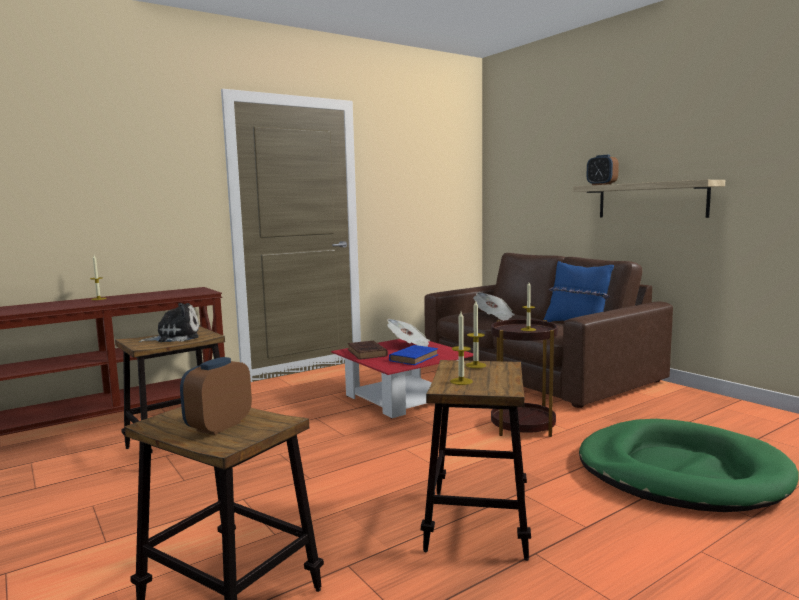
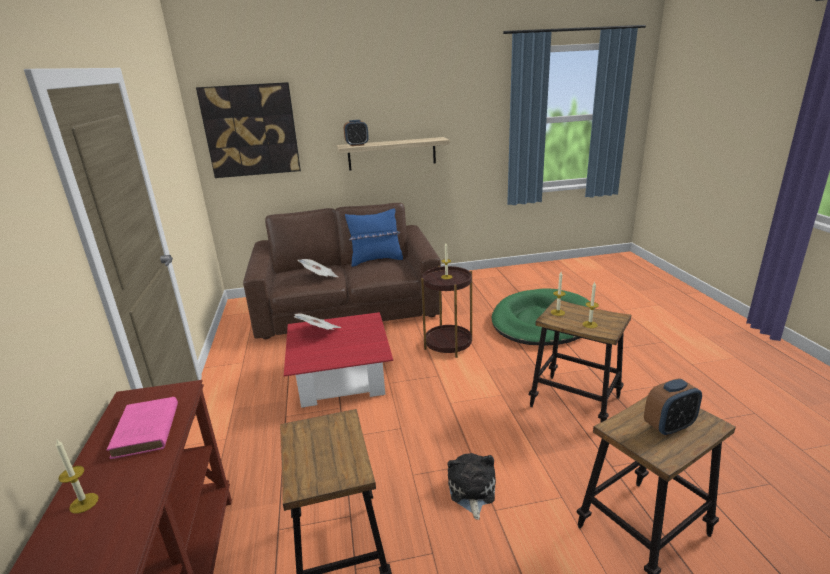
camera: 65 degrees left, 15 degrees up
(160, 295) = (146, 432): none -> pink book
(175, 337) = (320, 447): plush toy -> plush toy (471, 491)
(219, 426) = (668, 427): alarm clock -> alarm clock turned 75 degrees counterclockwise
(367, 353) = (319, 357): brown book -> none
(414, 358) = (362, 338): blue book -> none
(521, 168) = (251, 130): none -> picture

